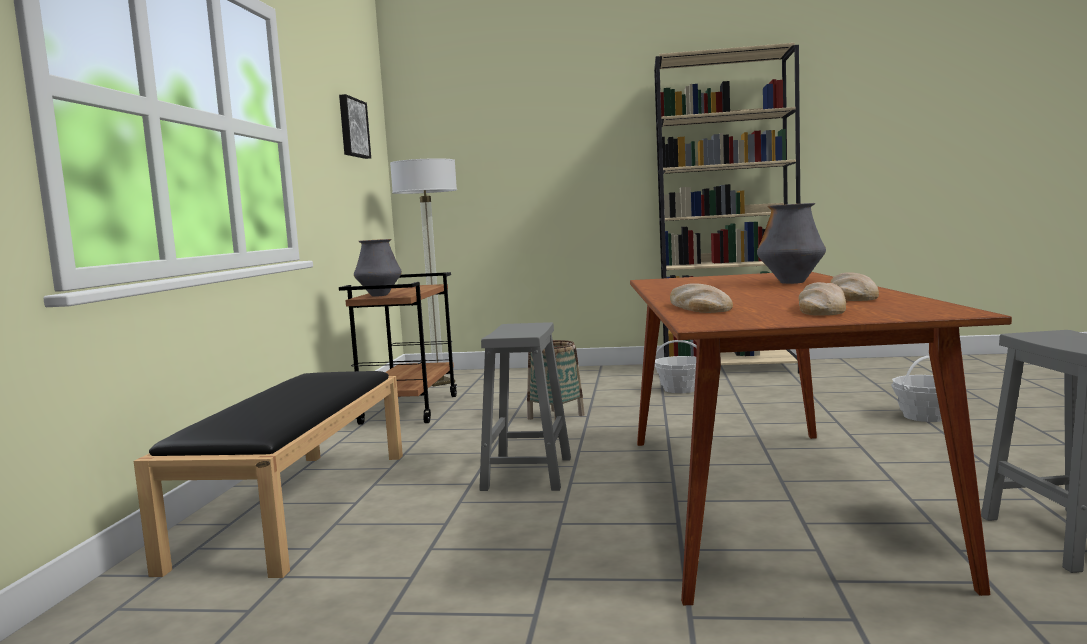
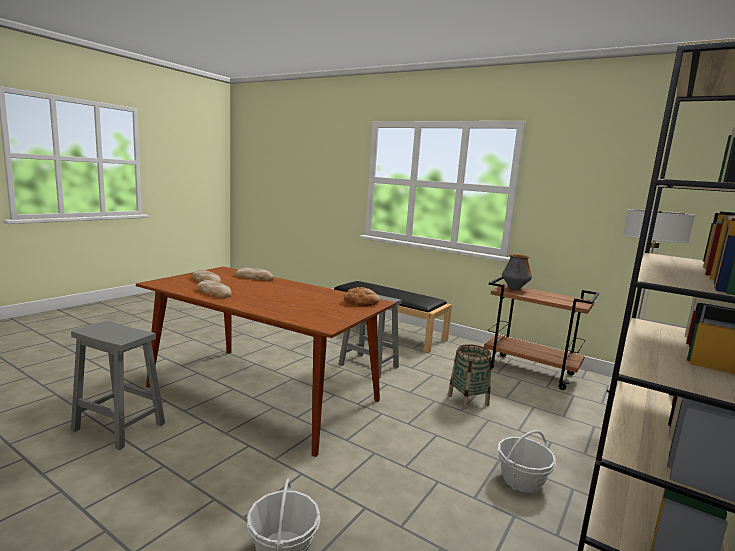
camera: 115 degrees right, 5 degrees up
(352, 128) = (634, 181): picture -> none
(671, 281) = (361, 302): none -> bread
(791, 282) = (280, 305): vase -> none

